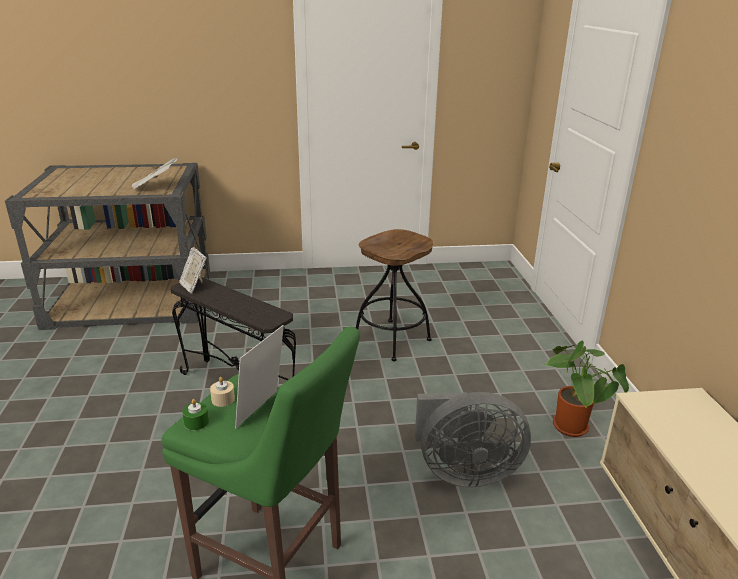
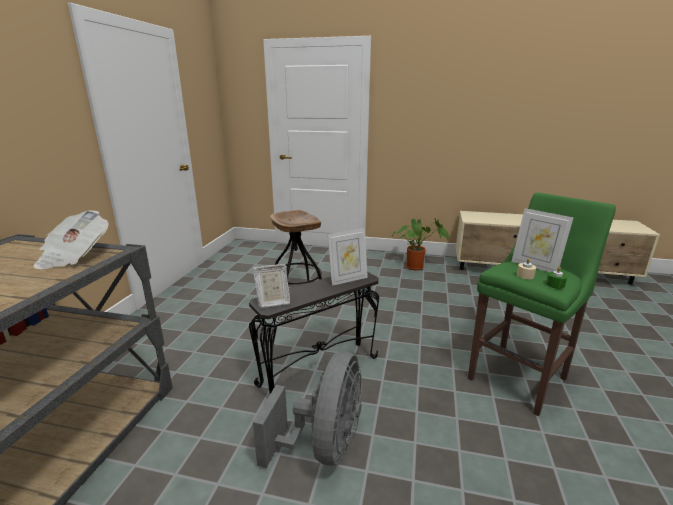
camera: 70 degrees left, 5 degrees down
(258, 312) = (348, 280): none -> picture frame
(464, 472) = (443, 300): grey fan -> grey fan (324, 445)

